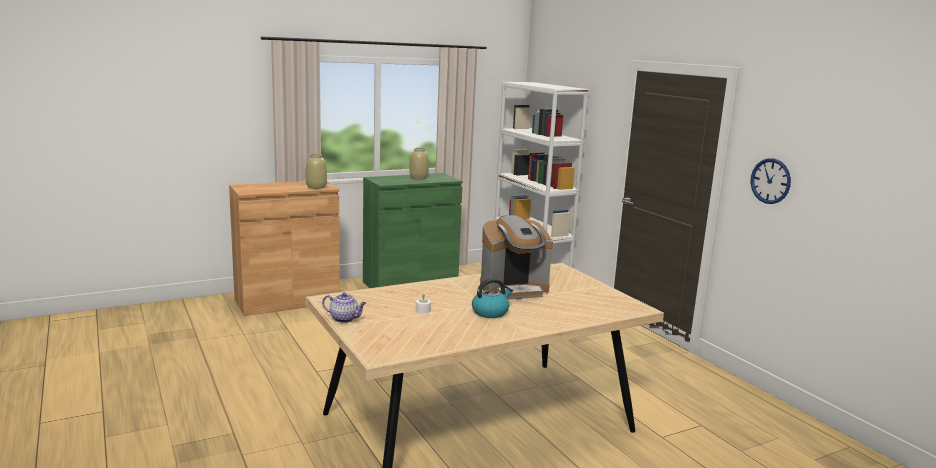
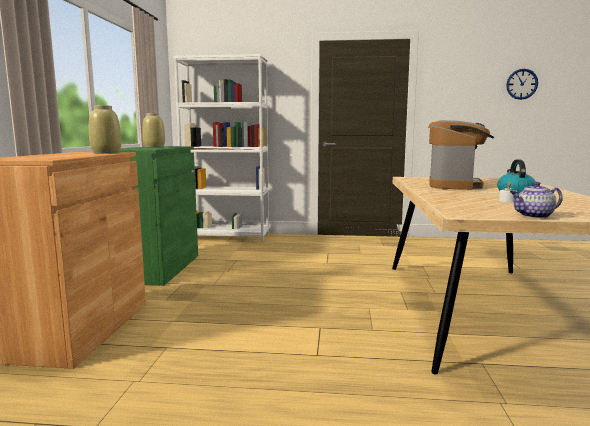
camera: 55 degrees left, 5 degrees down
(345, 319) = (533, 216): teapot -> teapot turned 150 degrees counterclockwise
(770, 181) = (454, 102): wall clock -> wall clock (521, 84)

